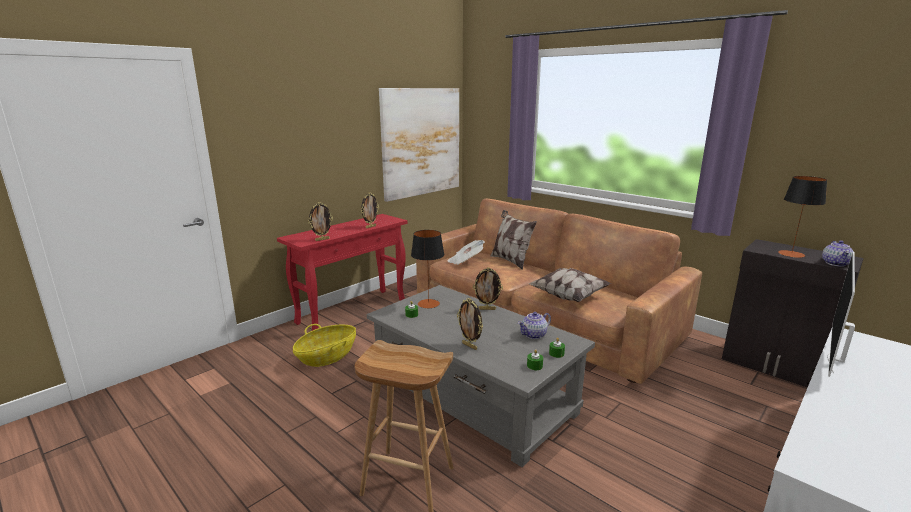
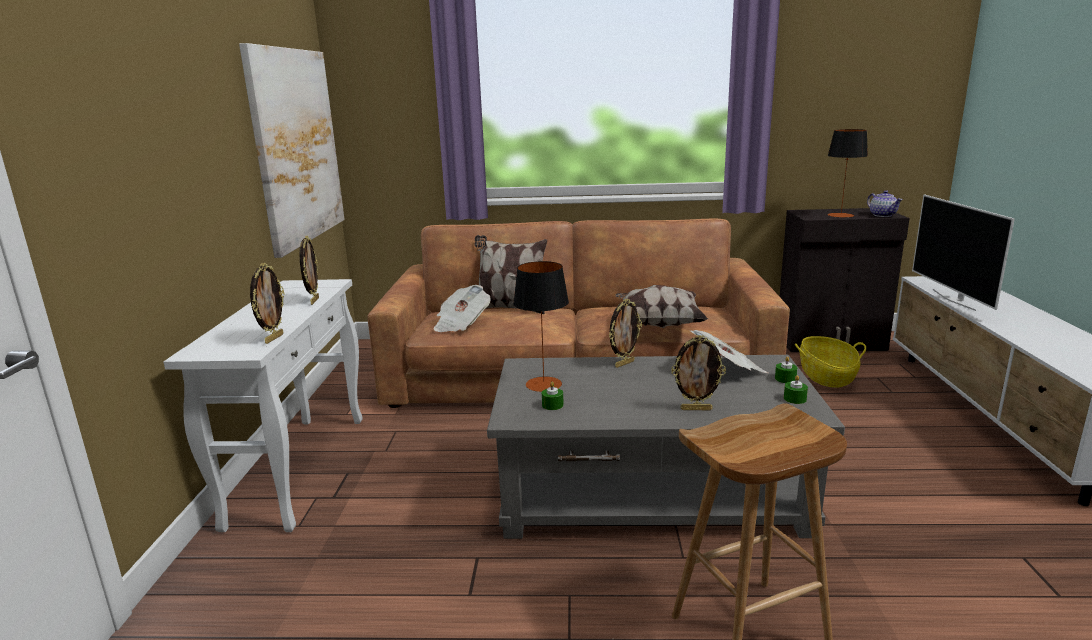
camera: 40 degrees left, 0 degrees up
(327, 357) = (371, 551): basket -> basket (826, 376)
(353, 310) = (299, 468): red console table -> white console table
(534, 335) = (728, 370): teapot -> newspaper

